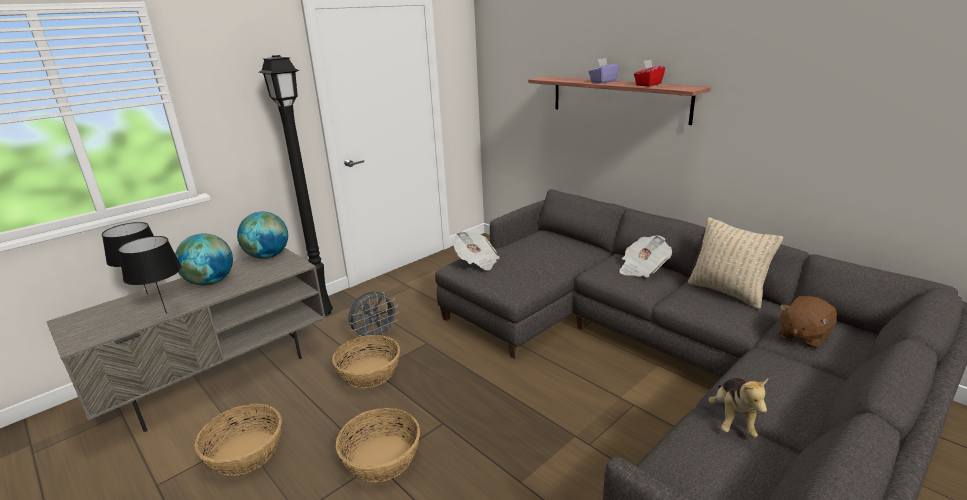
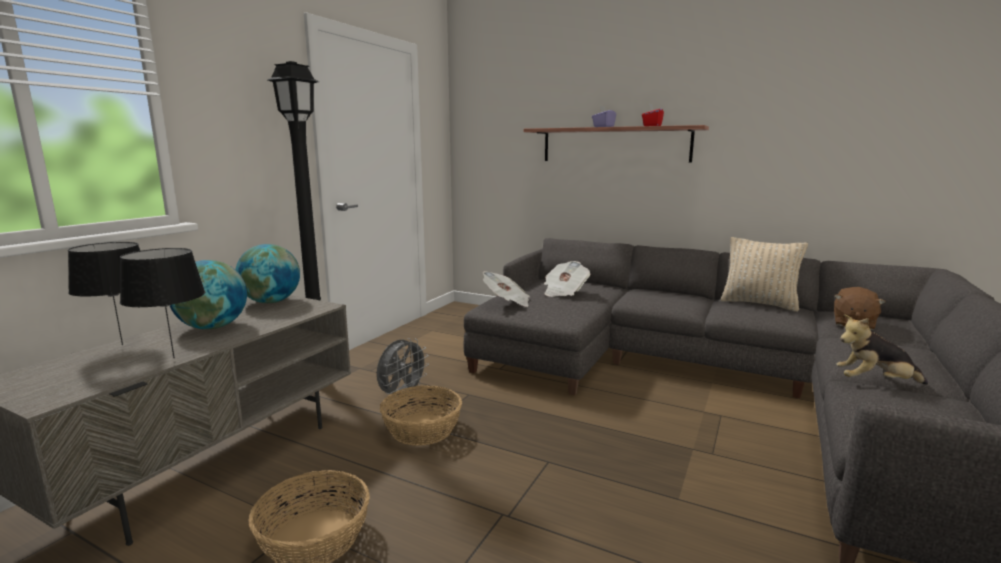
camera: 20 degrees left, 10 degrees down
(382, 457) = (505, 507): basket -> none
(642, 269) = (671, 295): newspaper -> newspaper (564, 292)
(732, 419) = (875, 382): plush toy -> plush toy turned 105 degrees clockwise

